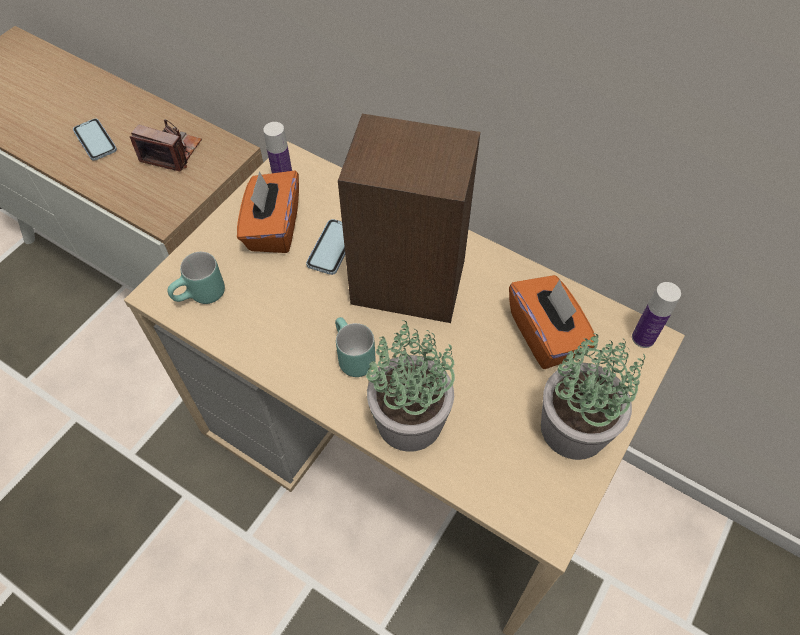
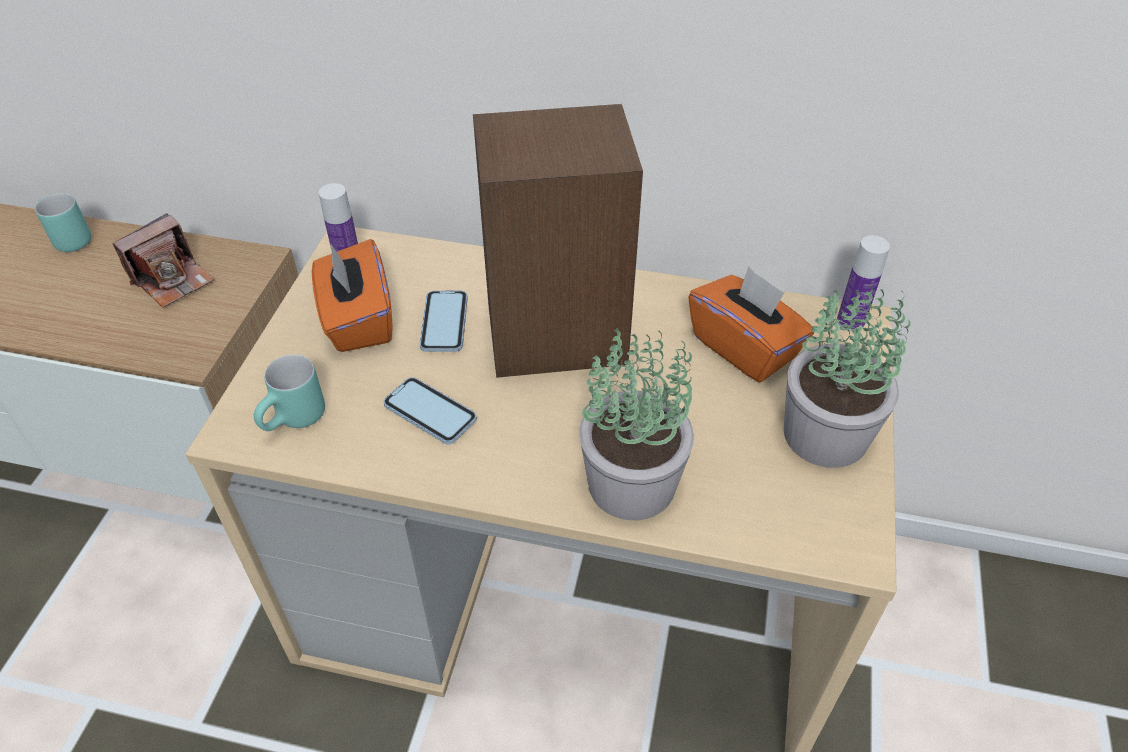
camera: 20 degrees left, 10 degrees down
(95, 141) = (57, 291): phone -> phone (430, 412)
(171, 152) = (173, 279): camera -> camera turned 135 degrees clockwise
(350, 357) = (524, 435): turquoise mug -> turquoise mug (66, 240)

